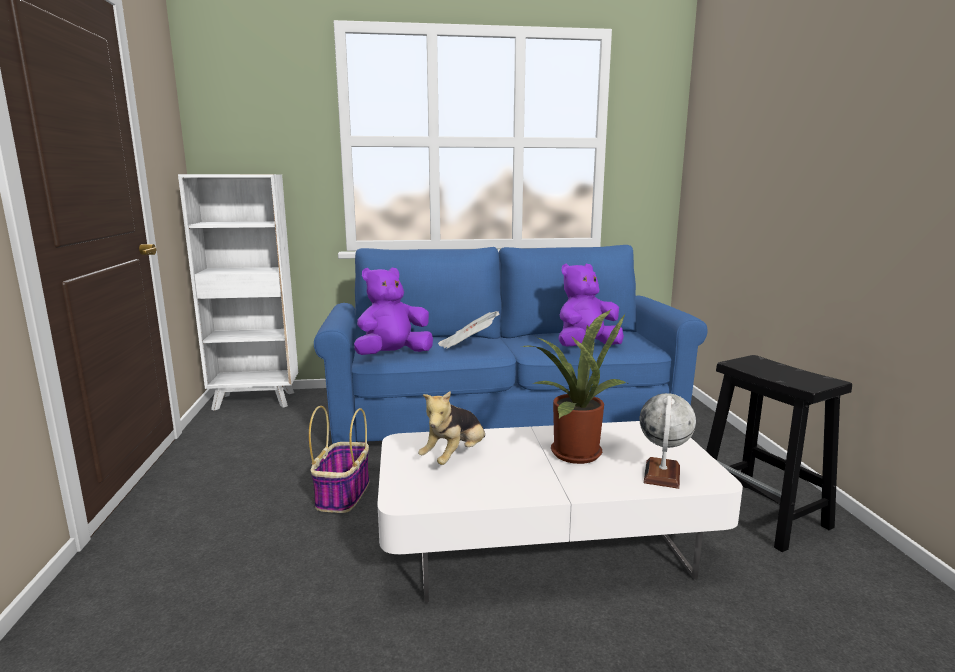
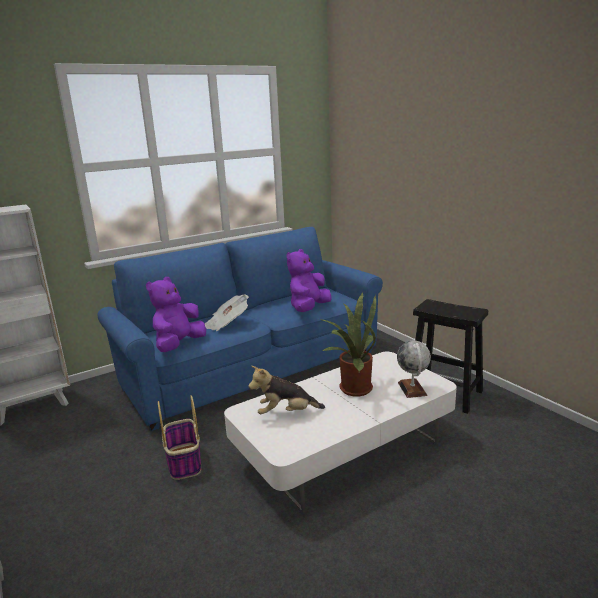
camera: 25 degrees left, 5 degrees up
(455, 457) = (286, 413): plush toy -> plush toy turned 75 degrees clockwise

